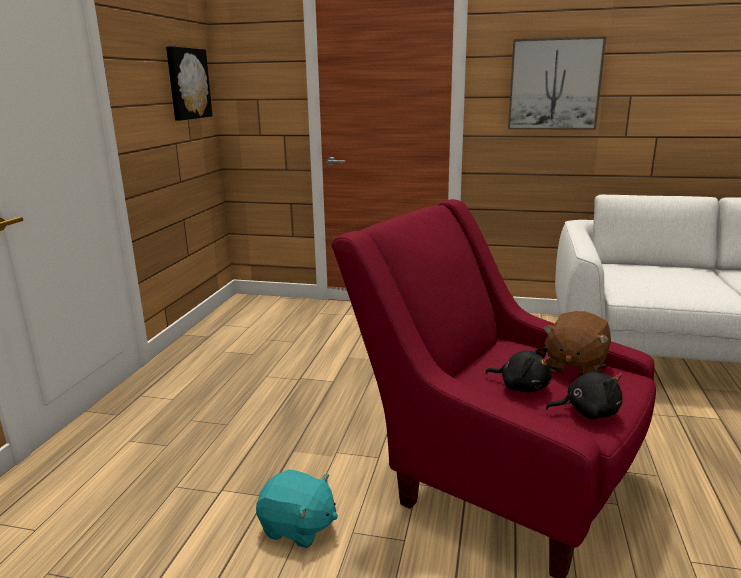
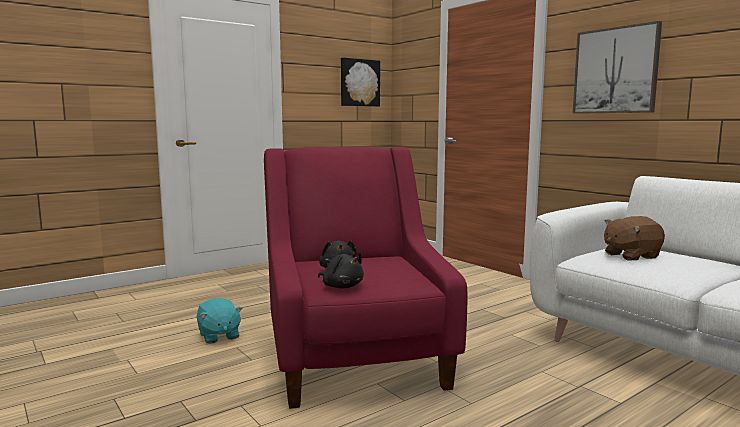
camera: 40 degrees right, 10 degrees down
(574, 366) = (400, 272): brown plush toy -> brown plush toy (630, 255)

